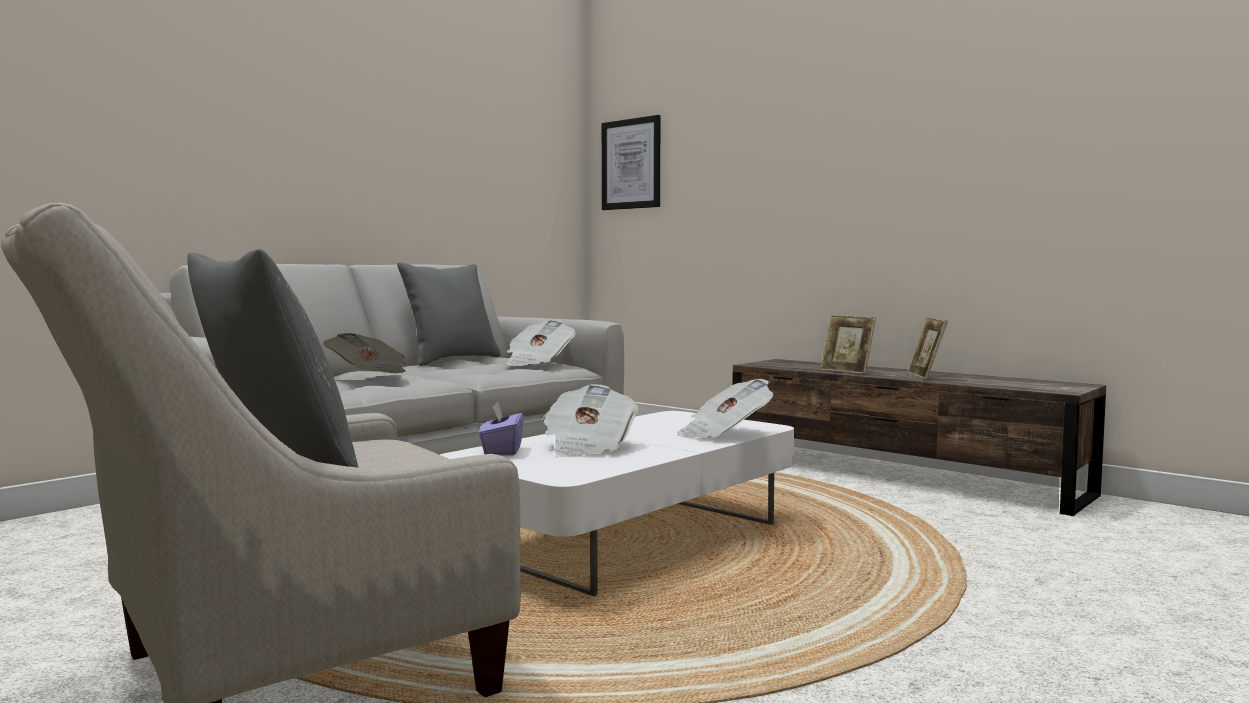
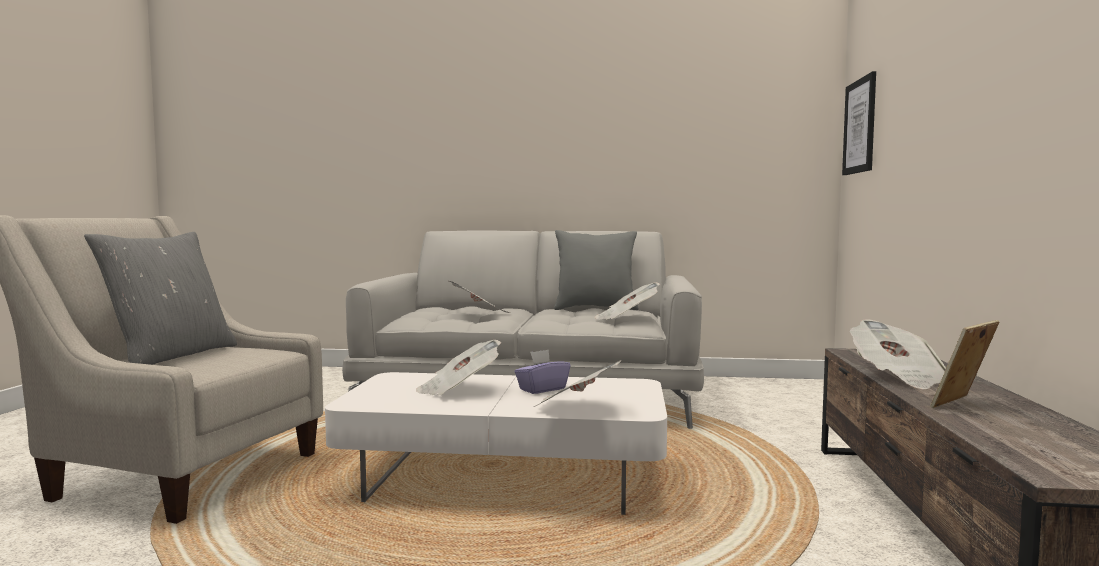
camera: 55 degrees right, 0 degrees up
(502, 451) = (416, 379): purple tissue box -> purple tissue box (542, 389)
(847, 372) = (898, 378): picture frame -> newspaper

